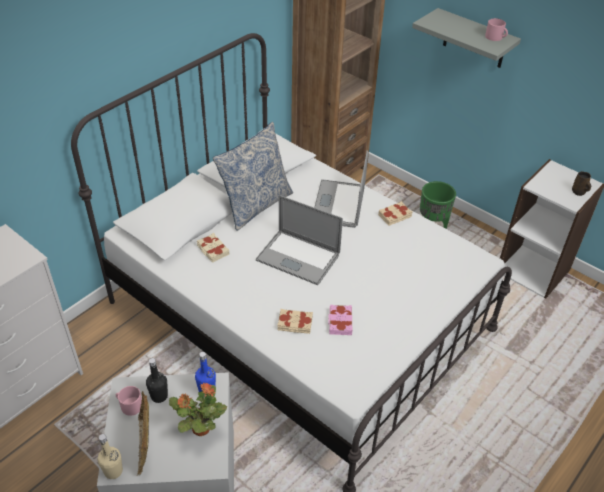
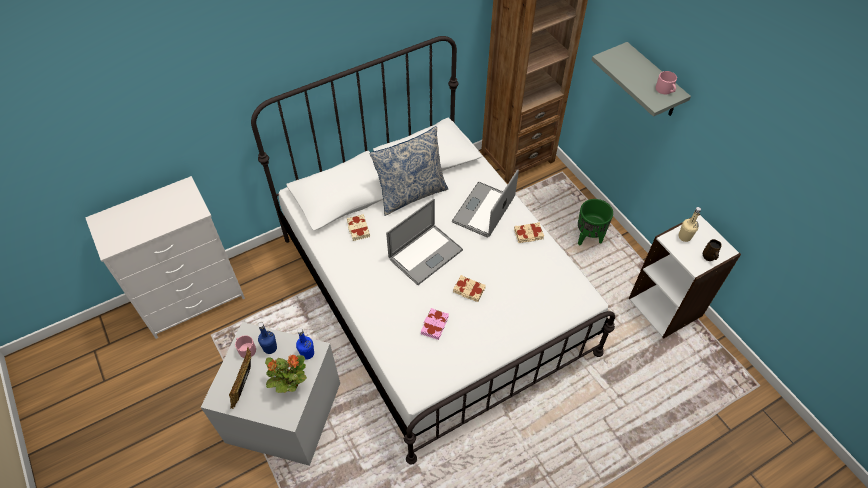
camera: 20 degrees right, 10 degrees up
(113, 471) = (215, 399): beige bottle -> beige bottle (684, 237)
(159, 396) = (270, 348): black bottle -> blue bottle
(295, 324) = (396, 316): beige book -> beige book (469, 290)
(298, 257) = (425, 254): laptop -> laptop turned 90 degrees counterclockwise

